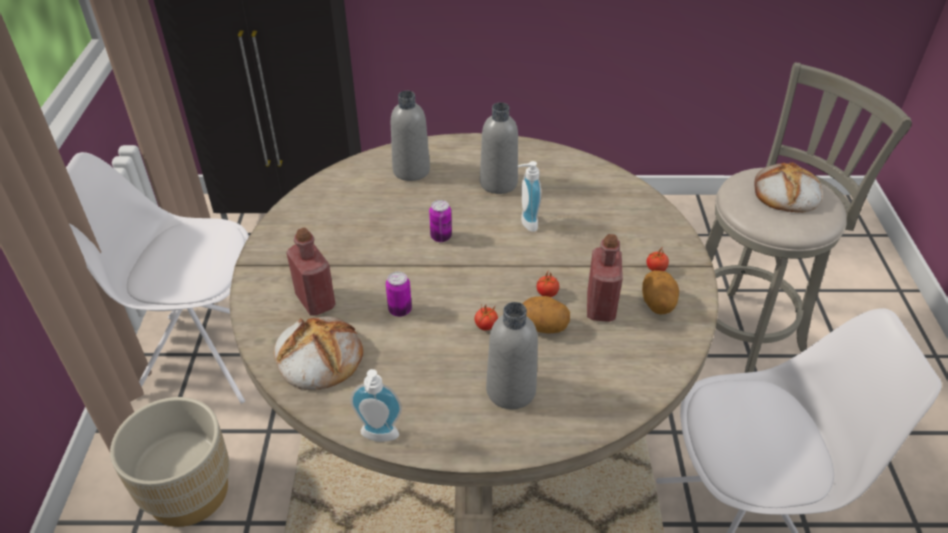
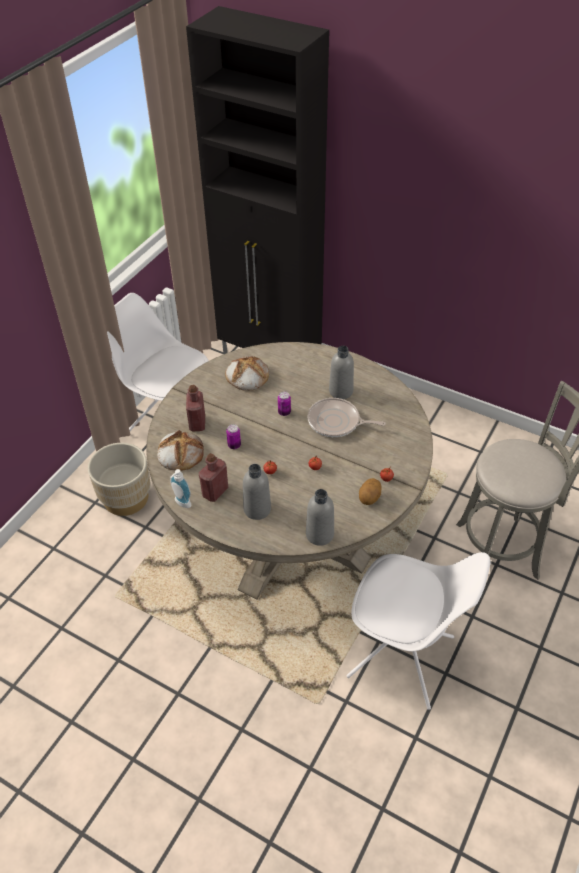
camera: 30 degrees right, 5 degrees up
(411, 170) = (298, 364): grey bottle -> grey bottle (319, 534)
(526, 223) = (336, 422): soap dispenser -> frying pan
(543, 327) = (298, 484): potato -> none
(600, 307) = (337, 486): red bottle -> red bottle (215, 492)
(785, 193) = (525, 465): bread -> bread (247, 376)

